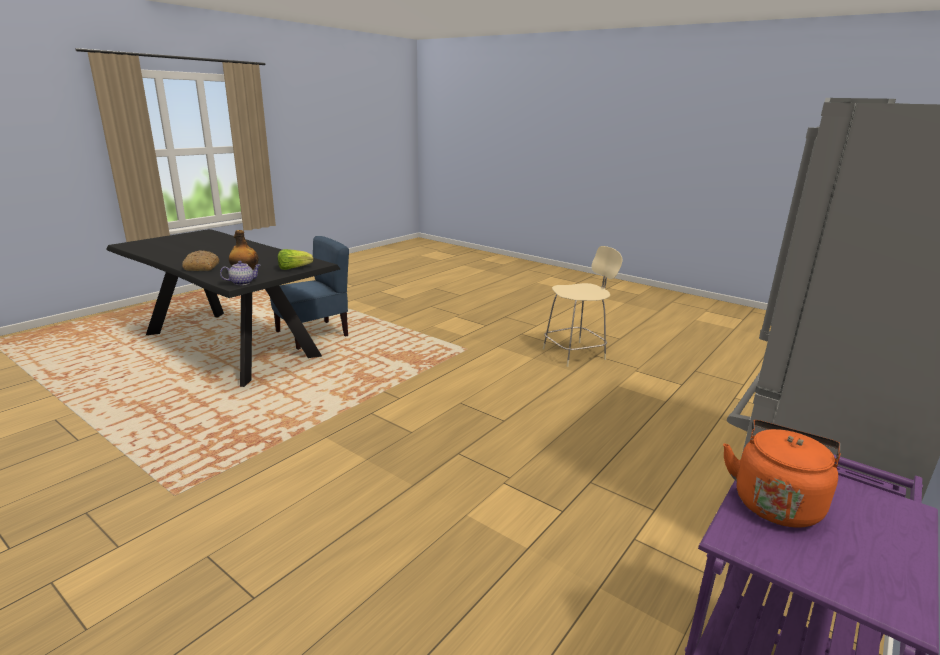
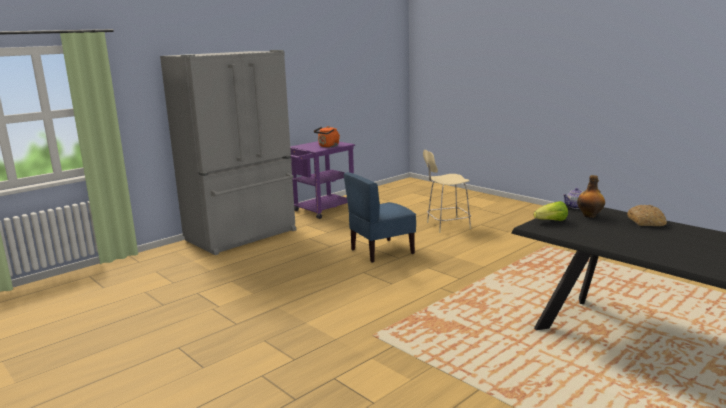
camera: 170 degrees left, 5 degrees down
(312, 335) = (572, 365): blue chair -> blue chair (381, 251)
(576, 353) = (255, 326): beige chair -> beige chair (446, 226)

